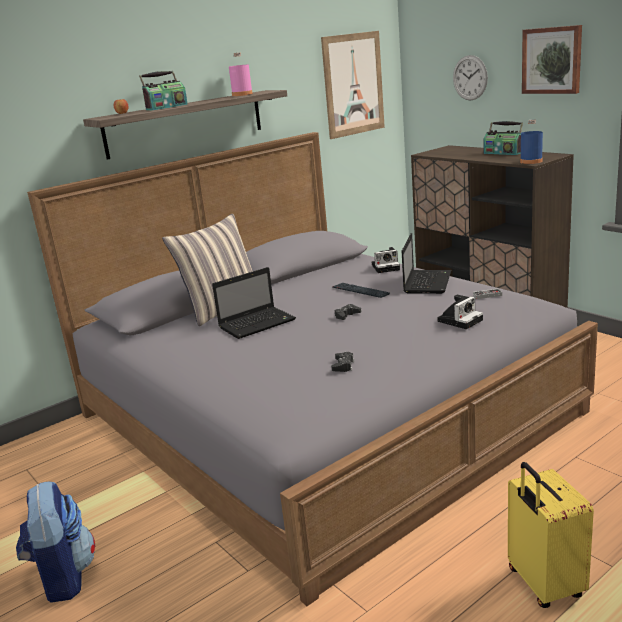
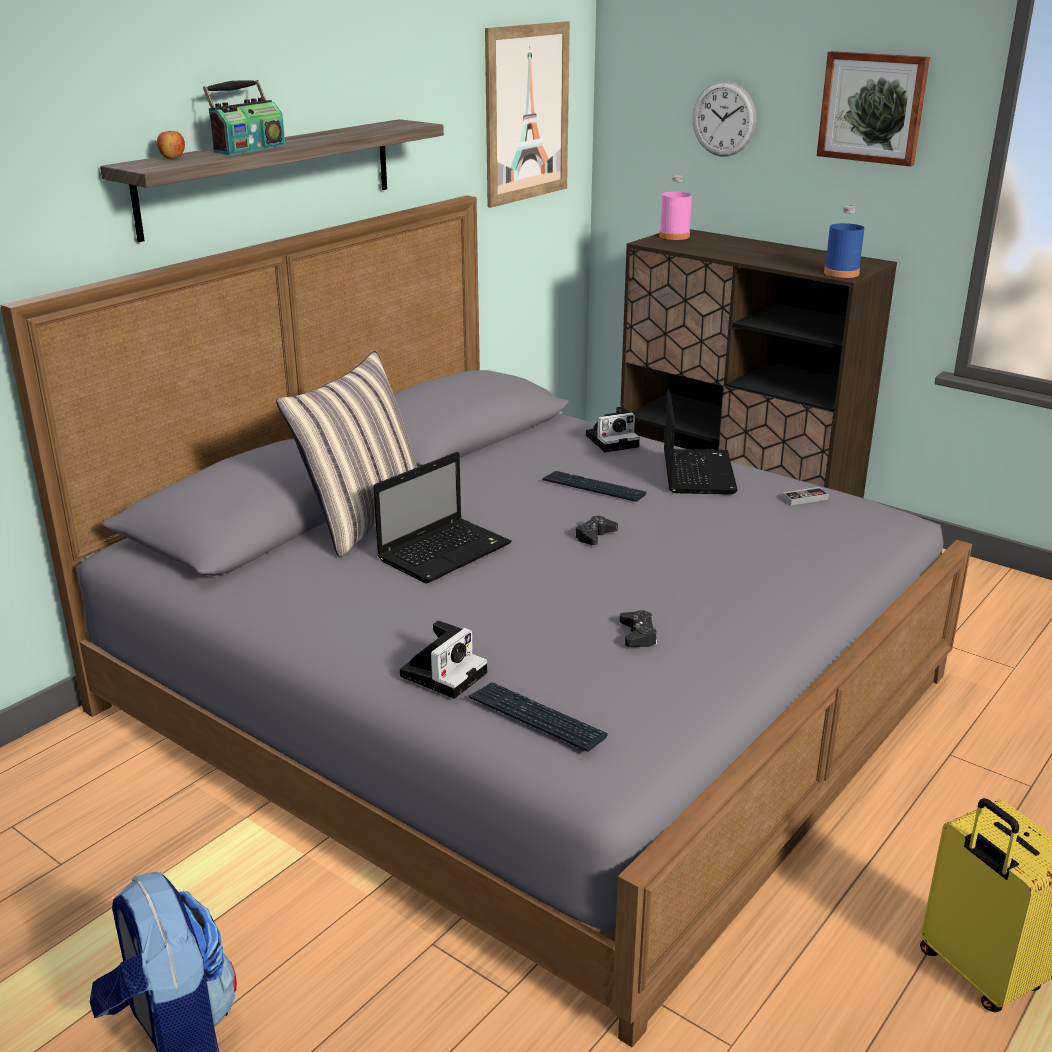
camera: 15 degrees left, 5 degrees up
(242, 94) = (367, 128): pink bottle -> pink bottle (674, 236)
(261, 406) = (536, 718): none -> keyboard
(460, 320) = (786, 545): camera -> camera (444, 672)
(503, 153) = (781, 251): radio -> none

